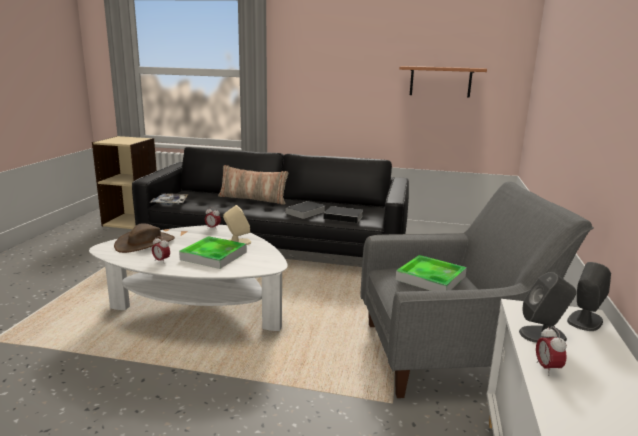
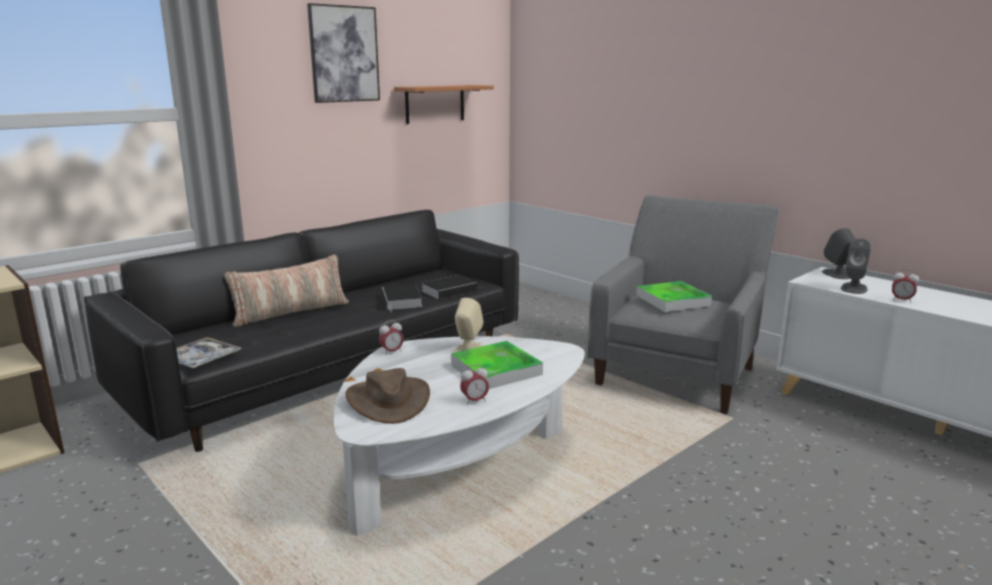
camera: 55 degrees left, 0 degrees up
(361, 40) = (344, 54): none -> picture

